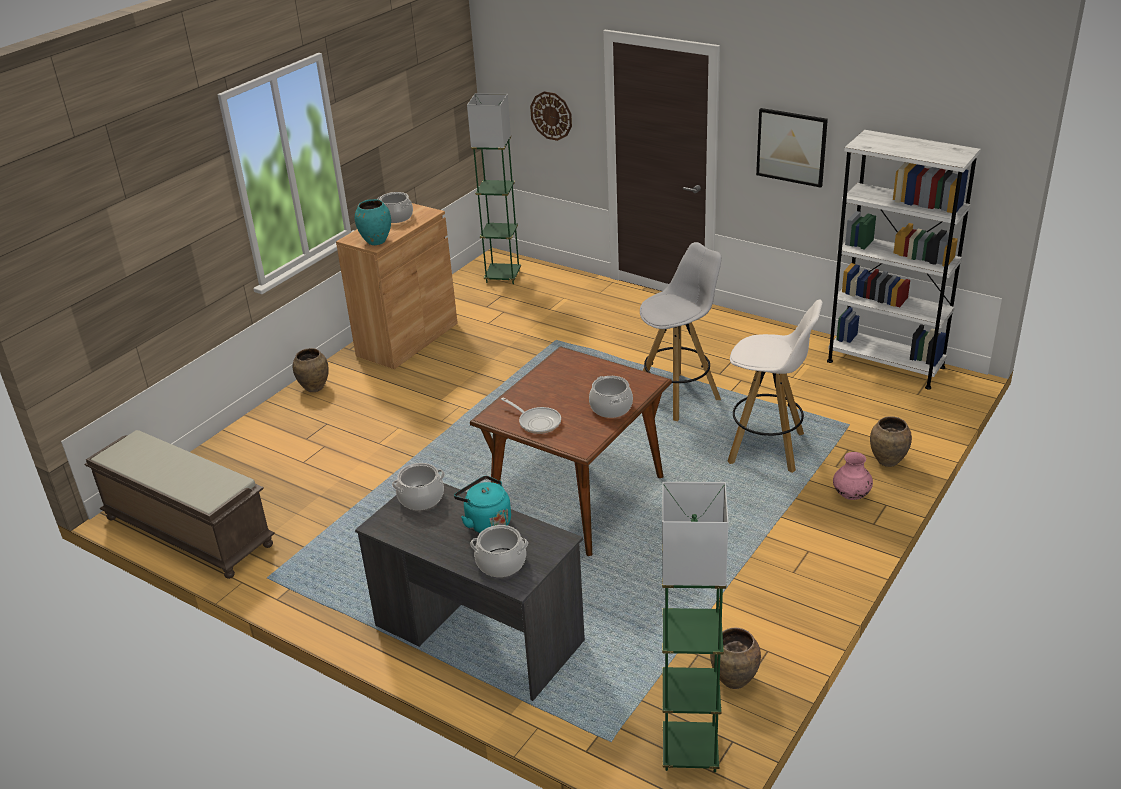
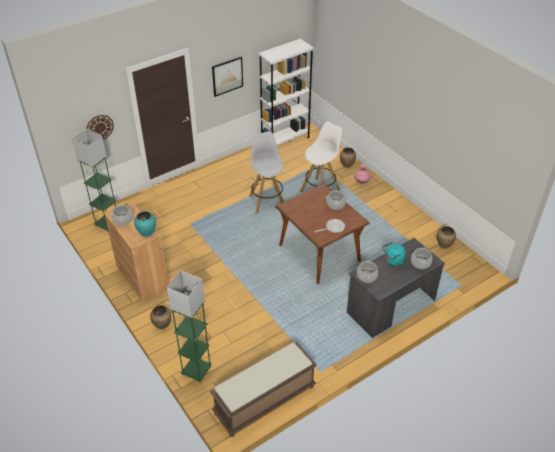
camera: 70 degrees left, 10 degrees up
(690, 751) = (472, 267): green floor lamp -> green floor lamp (196, 371)

